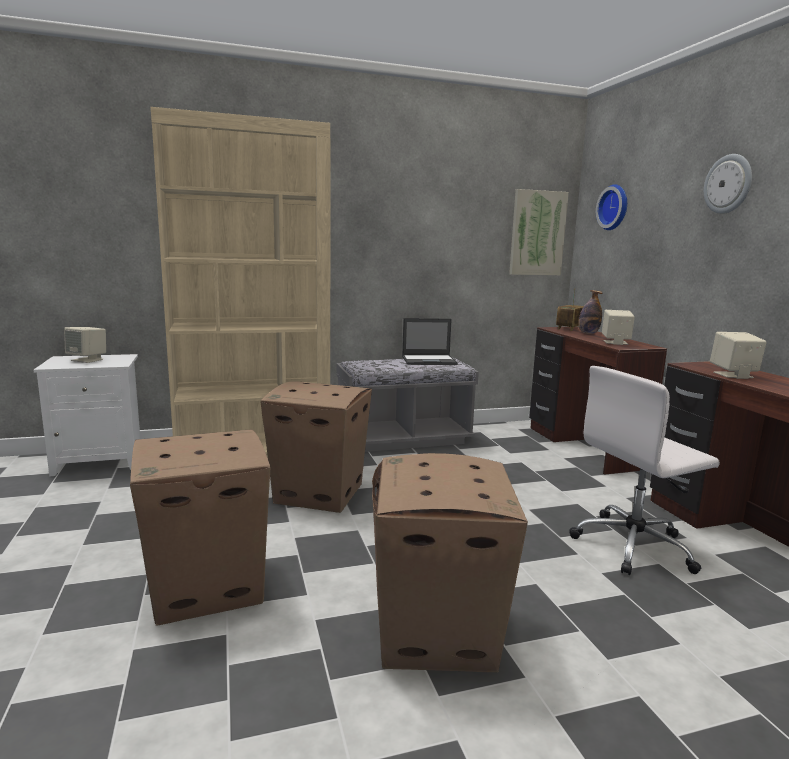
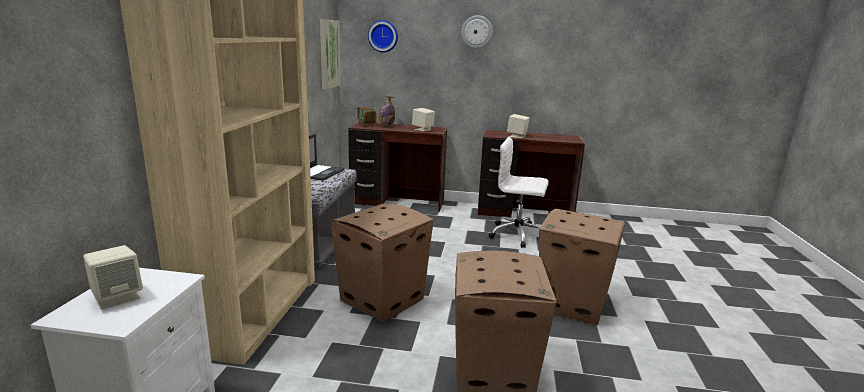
camera: 65 degrees left, 5 degrees up
(634, 546) = (518, 235): white office chair -> white office chair turned 105 degrees clockwise

